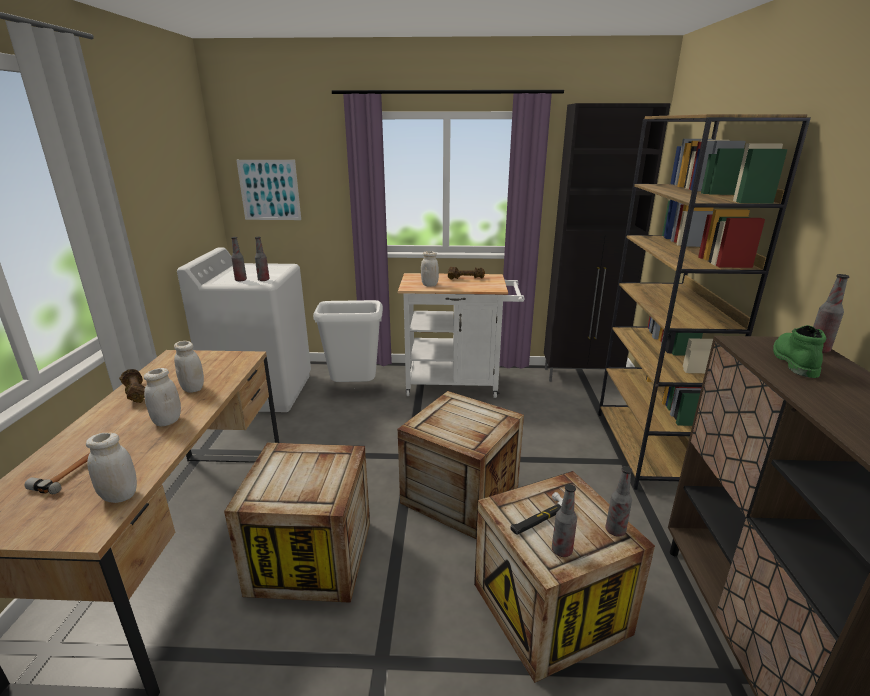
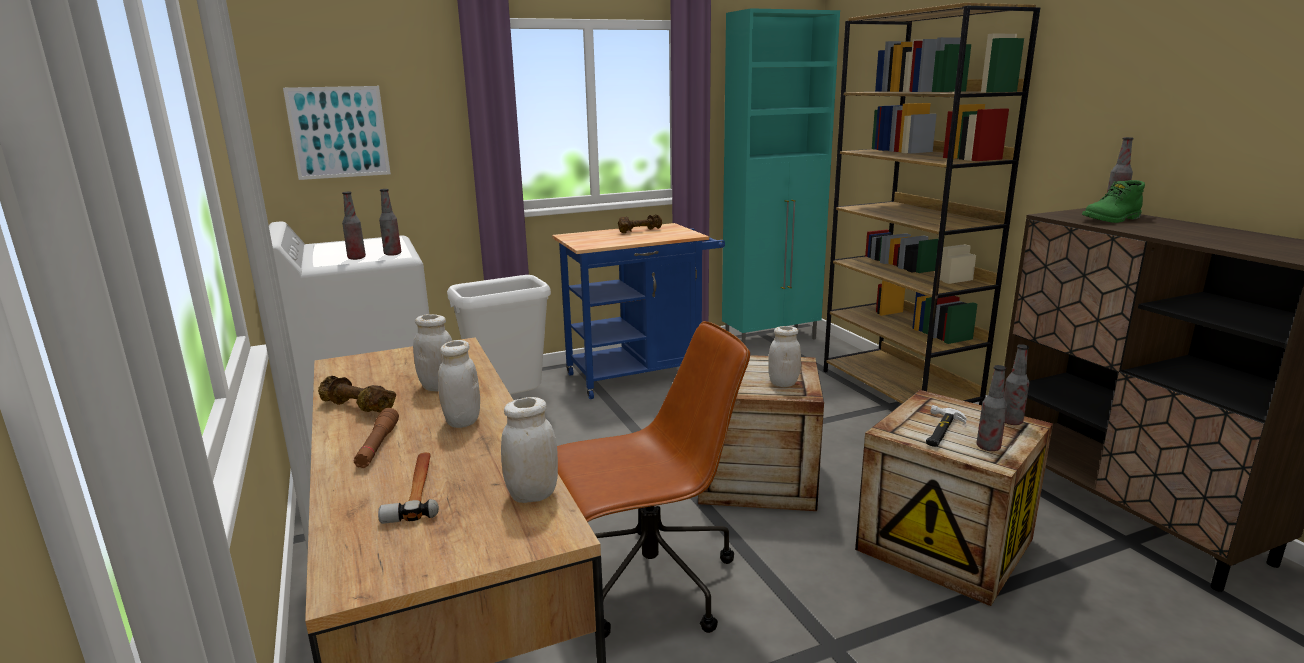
camera: 25 degrees left, 5 degrees down
(106, 427) = (377, 446): none -> brown flashlight
(311, 556) = (648, 585): crate -> brown office chair
(429, 285) = (607, 241): white jar -> white jar (783, 383)
(458, 384) = (642, 374): white cart -> blue cart
(582, 375) = (772, 340): black cabinet -> turquoise cabinet
(793, 361) = (1112, 219): green boot -> green boot turned 105 degrees counterclockwise

